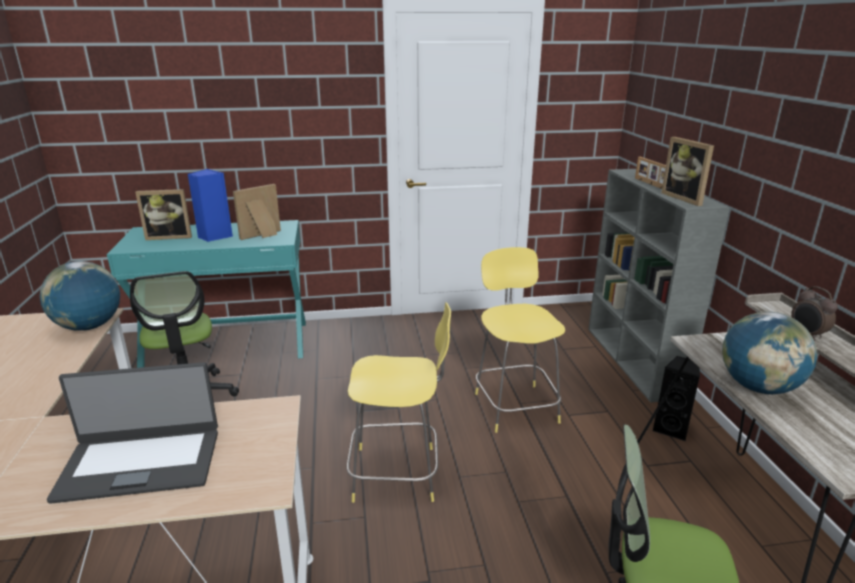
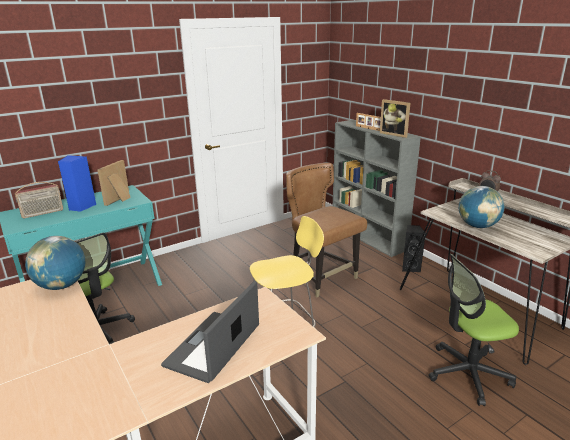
camera: 25 degrees left, 0 degrees up
(141, 463) = (214, 346): laptop -> laptop turned 150 degrees clockwise
(170, 236) = (43, 213): picture frame -> radio
(515, 405) = (322, 278): yellow stool -> brown chair

